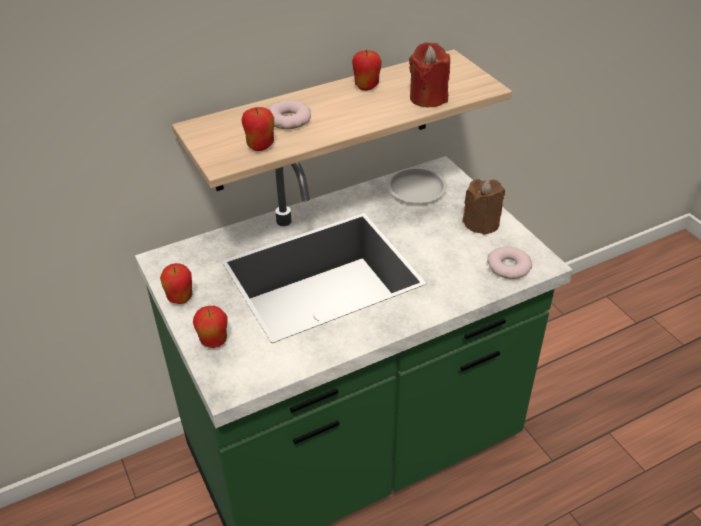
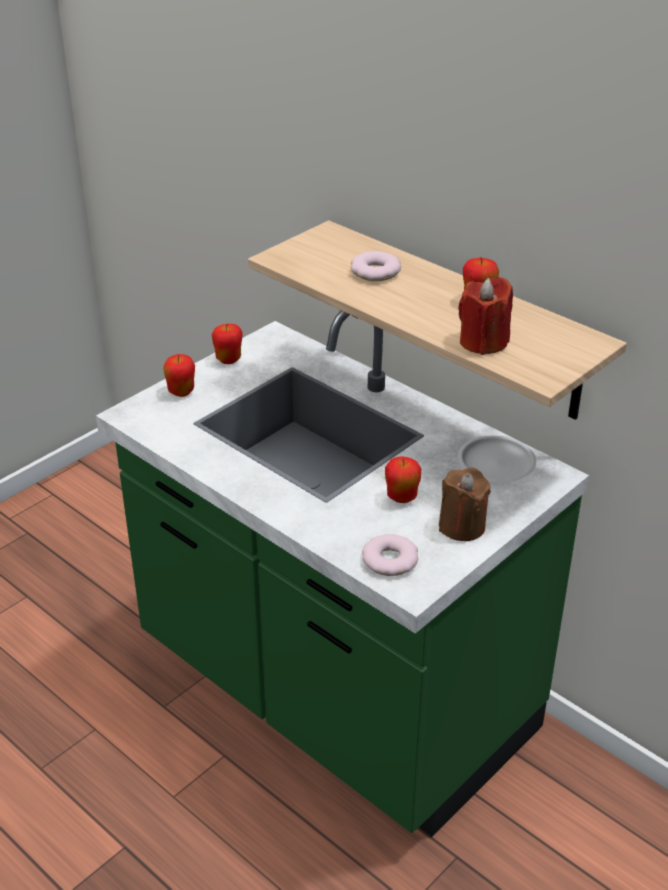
camera: 70 degrees right, 5 degrees down
(260, 146) = (316, 268): apple -> apple (401, 498)

